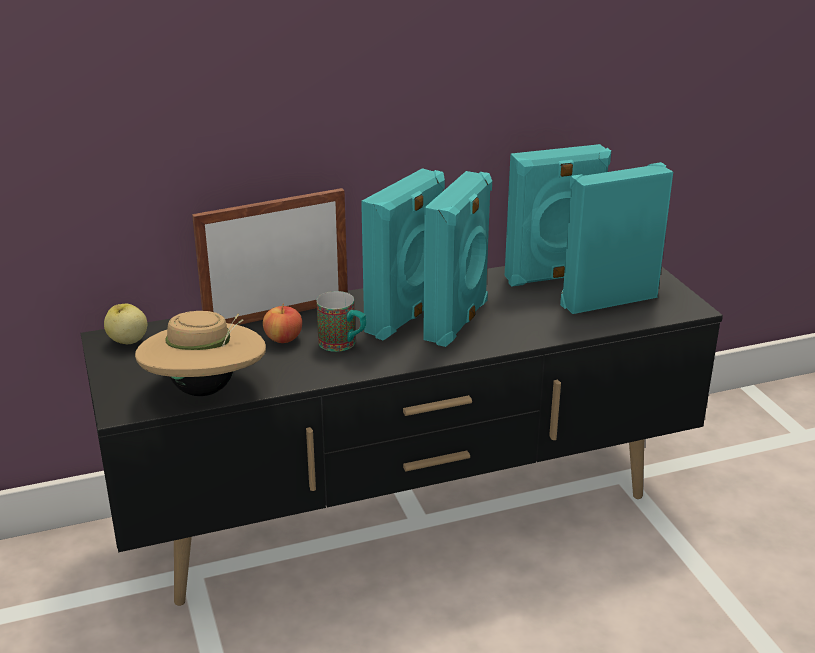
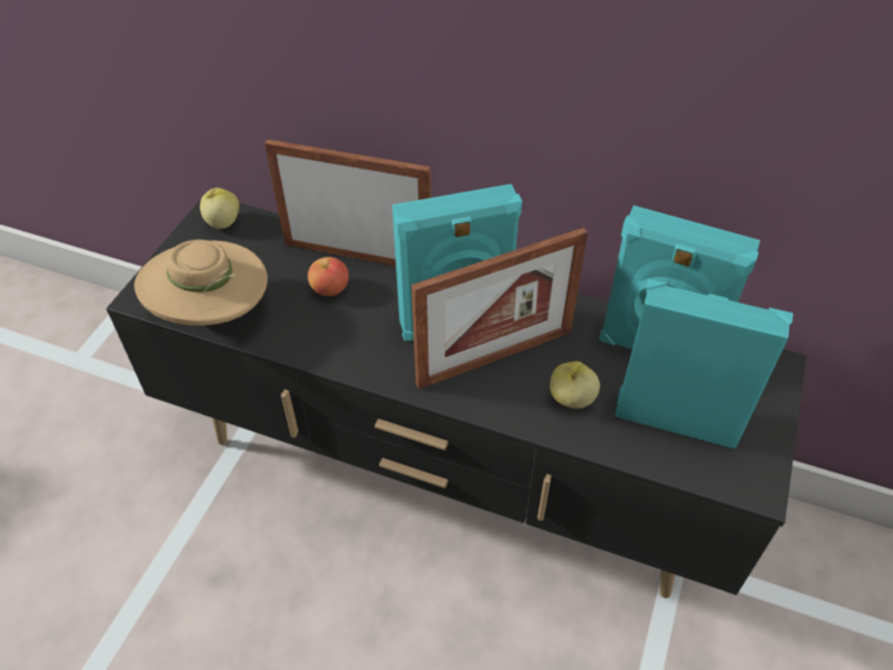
camera: 40 degrees right, 20 degrees up
(343, 345) = (366, 326): mug -> none
(458, 321) = (495, 357): turquoise speaker -> picture frame
(535, 318) = (571, 398): none -> apple

